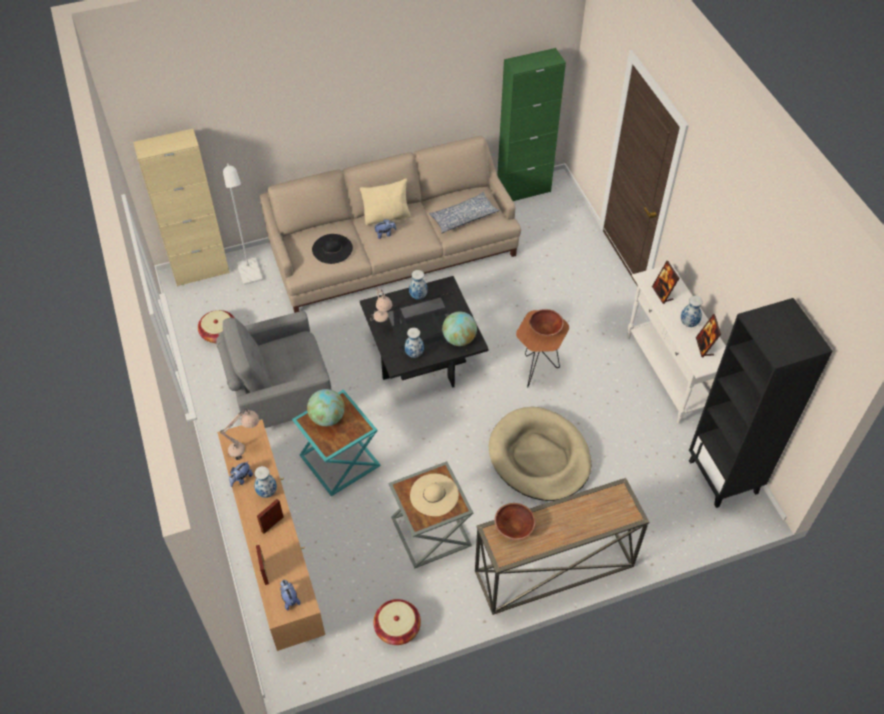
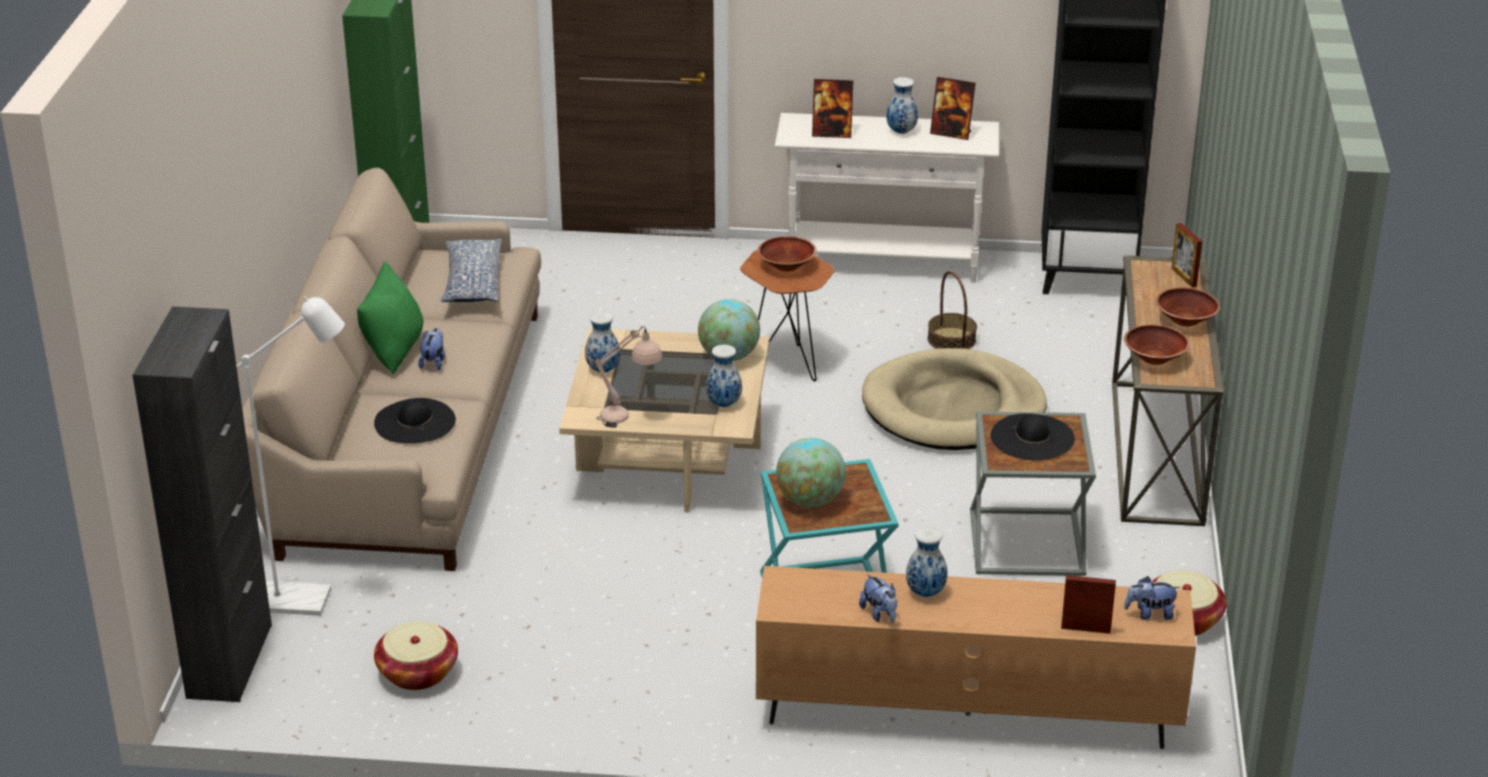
camera: 65 degrees left, 20 degrees down
(201, 271) = (229, 661): beige cabinet -> black cabinet
(245, 447) = (813, 595): beige table lamp -> none
(272, 524) = (995, 600): picture frame -> picture frame (1184, 277)
(280, 394) = (630, 631): grey armchair -> none
(387, 216) = (394, 350): beige pillow -> green pillow
(423, 355) = (669, 458): black coffee table -> beige coffee table
(434, 495) = (1032, 437): beige hat -> black hat
(567, 530) = (1185, 320): none -> brown bowl
(608, 433) = (951, 339): none -> basket

